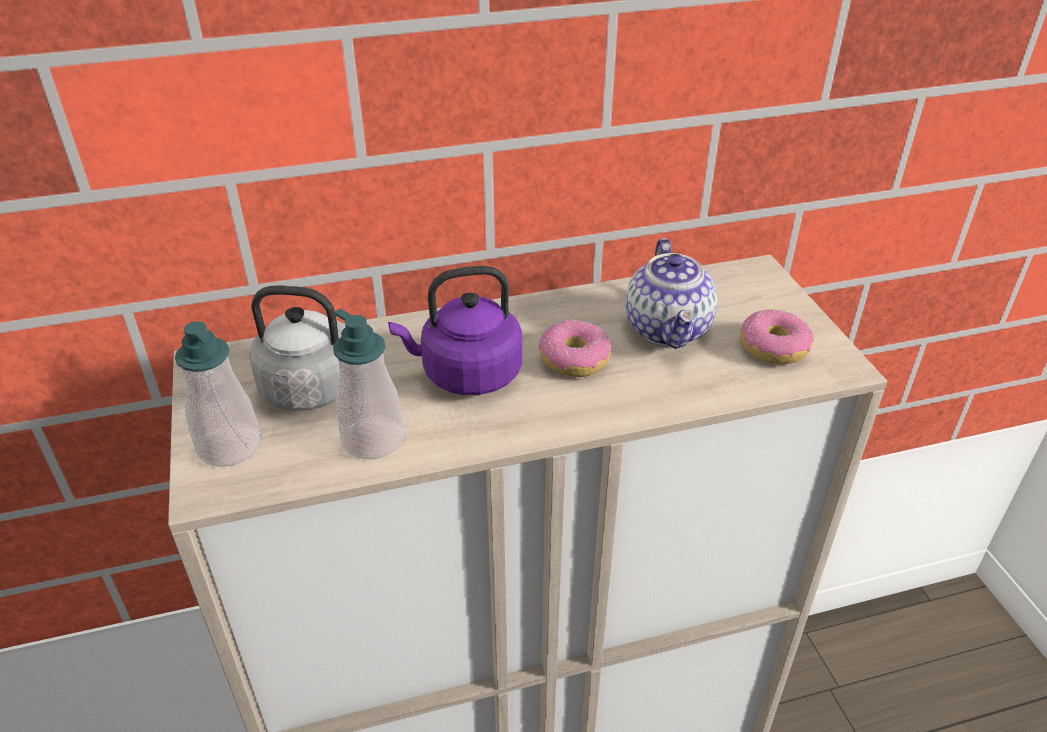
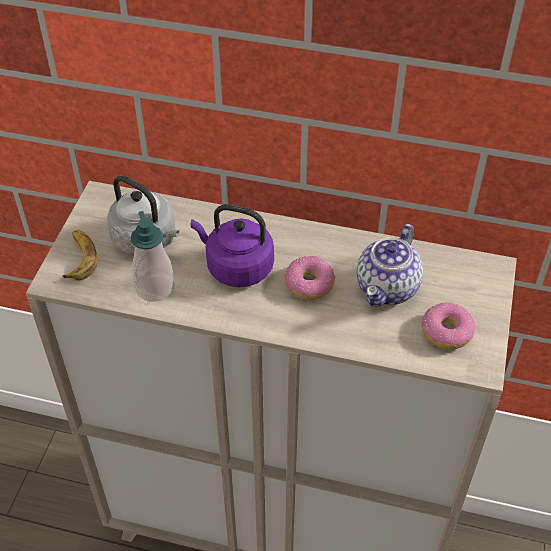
camera: 30 degrees right, 10 degrees up
(229, 446) = (80, 258): soap dispenser -> banana

